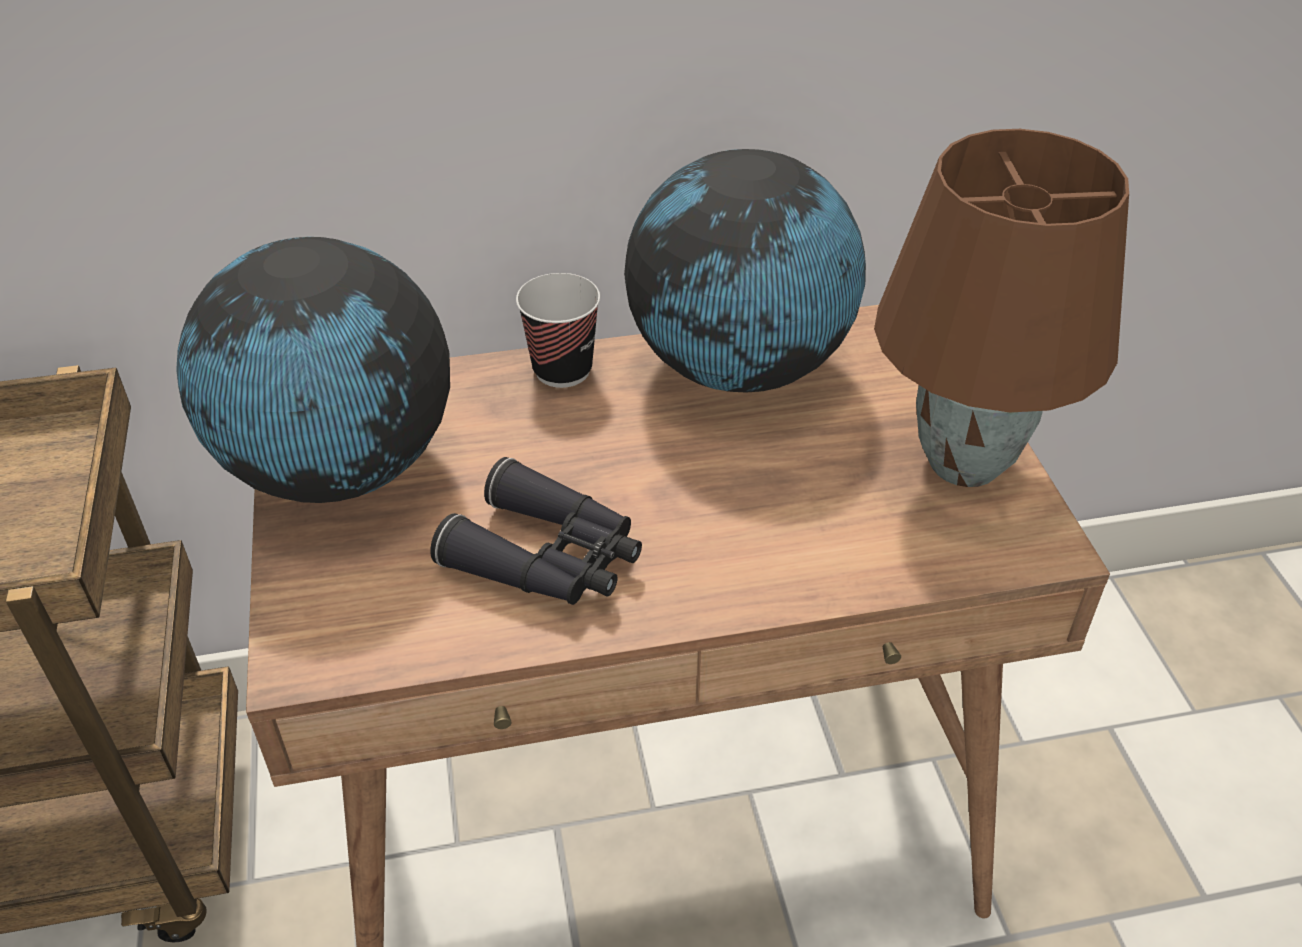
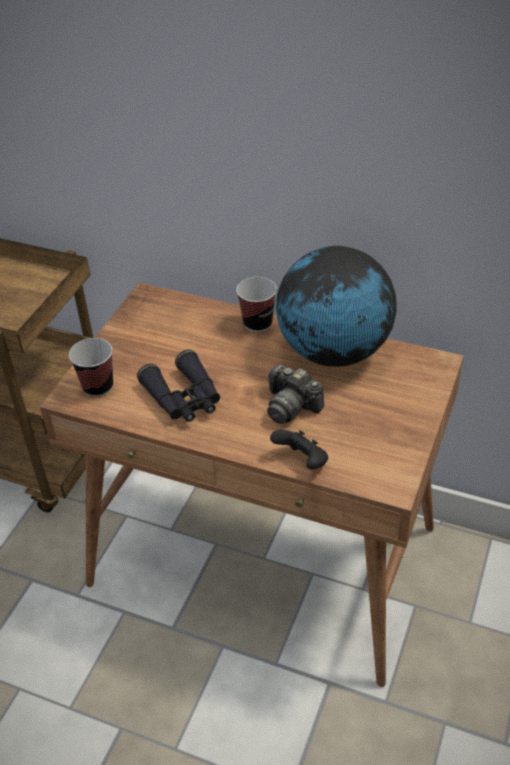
camera: 35 degrees right, 0 degrees up
(338, 468) = (138, 330): globe -> none
(348, 612) = (98, 387): none -> cup
(755, 487) = (291, 406): none -> camera
(866, 575) = (302, 461): none -> black game controller
(961, 463) = (392, 435): brown table lamp -> none

